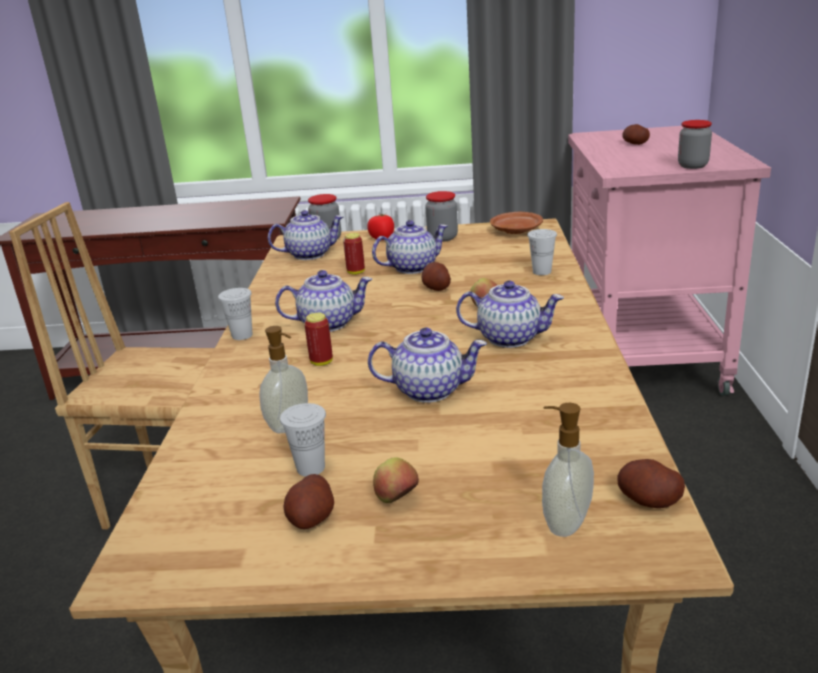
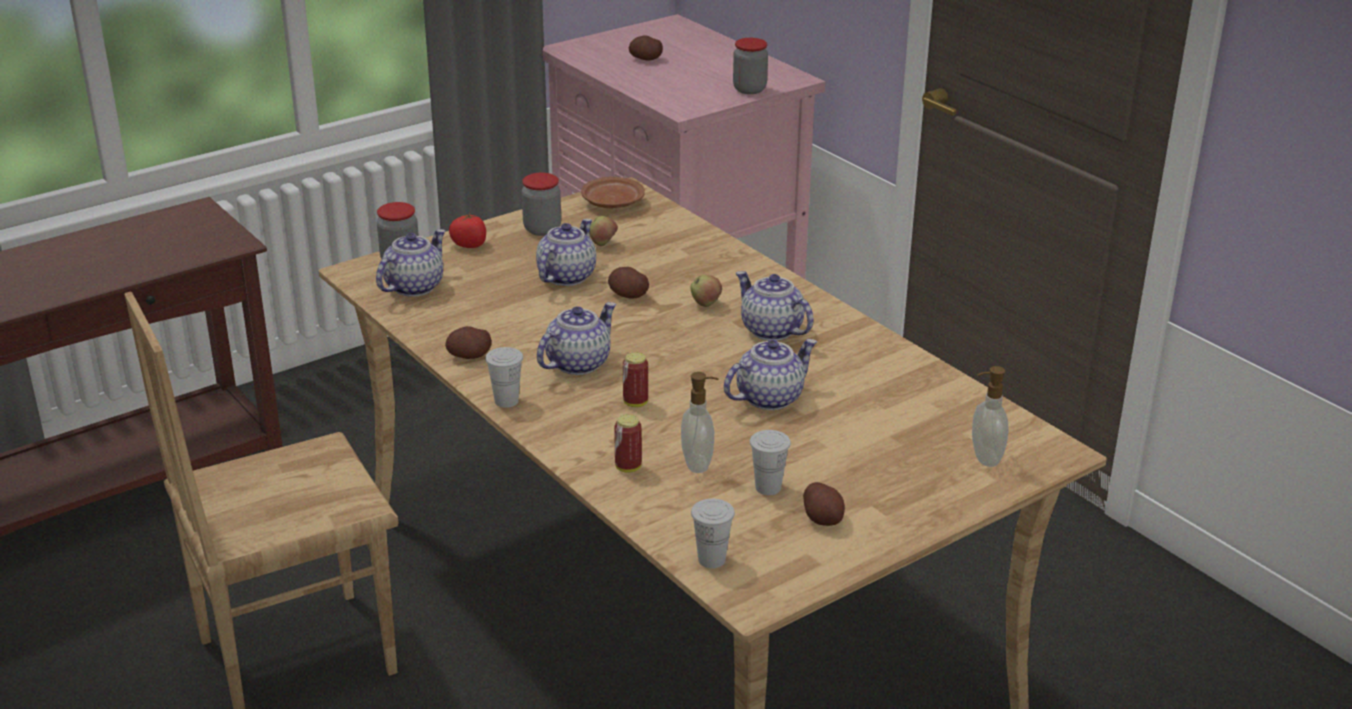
camera: 40 degrees left, 5 degrees up
(356, 272) = (511, 297): can -> can (628, 467)
(397, 499) = (862, 484): apple -> apple (603, 244)
(510, 338) = (770, 330): teapot -> teapot turned 105 degrees counterclockwise
(542, 272) = (707, 251): white cup -> white cup (711, 559)
(649, 500) = (1016, 426): potato -> potato (469, 356)

